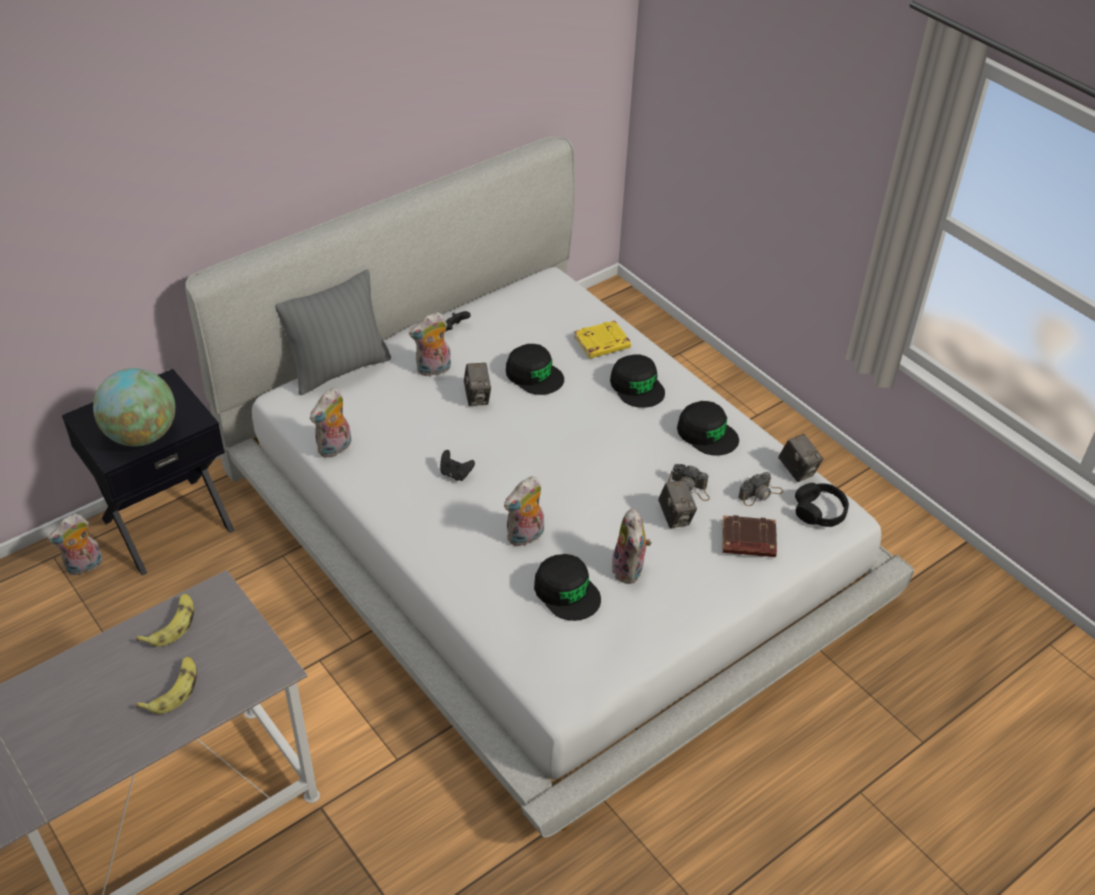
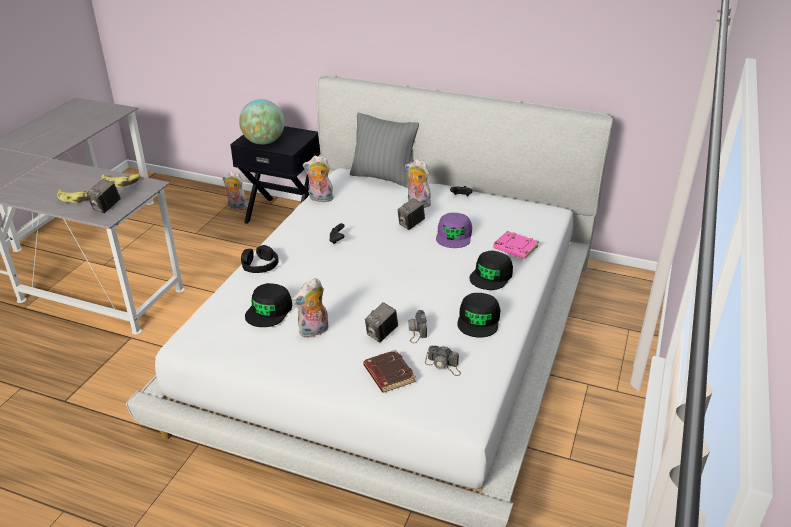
camera: 60 degrees right, 10 degrees down
(525, 537) = (306, 281): plush toy -> none
(534, 375) = (454, 235): black cap -> purple cap
(602, 344) = (514, 248): yellow book -> pink book
(797, 470) = (489, 376): camera -> camera (106, 207)
(819, 511) = (456, 402): black headphones -> black headphones (260, 265)

